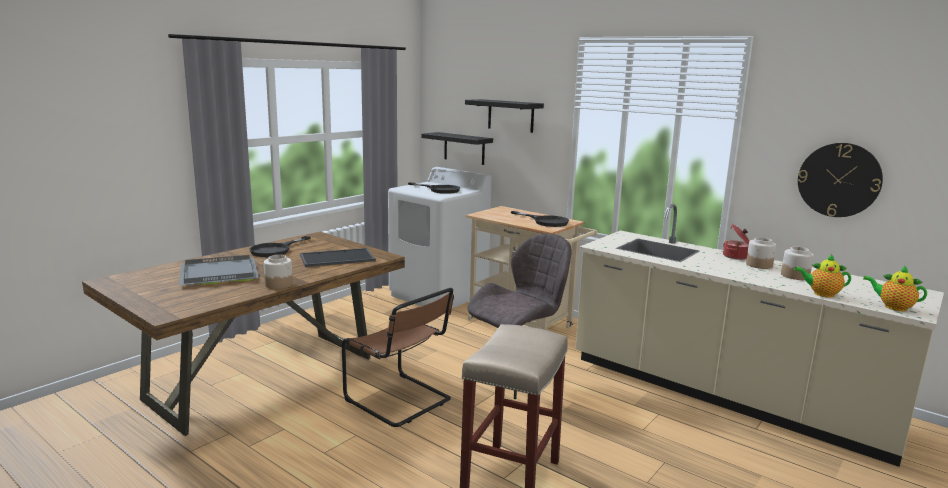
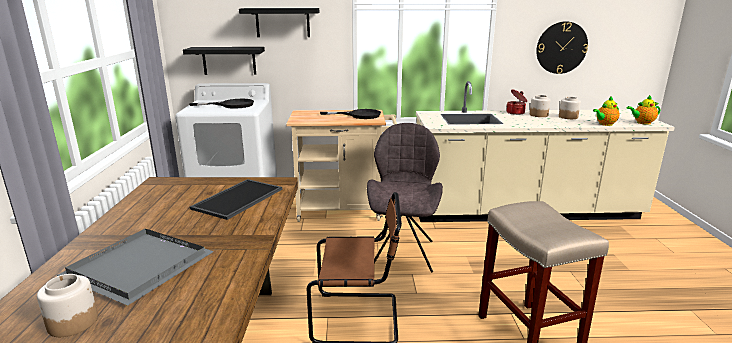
camera: 40 degrees left, 5 degrees up
(275, 250) = (145, 213): black frying pan -> none
(279, 284) = (246, 250): jar -> jar (73, 322)

